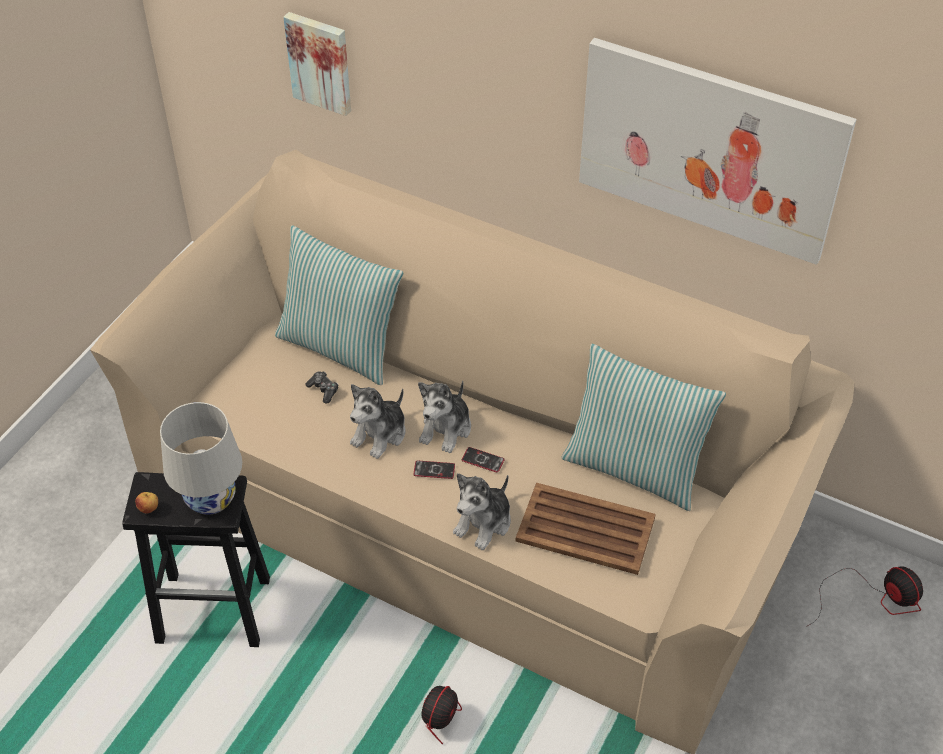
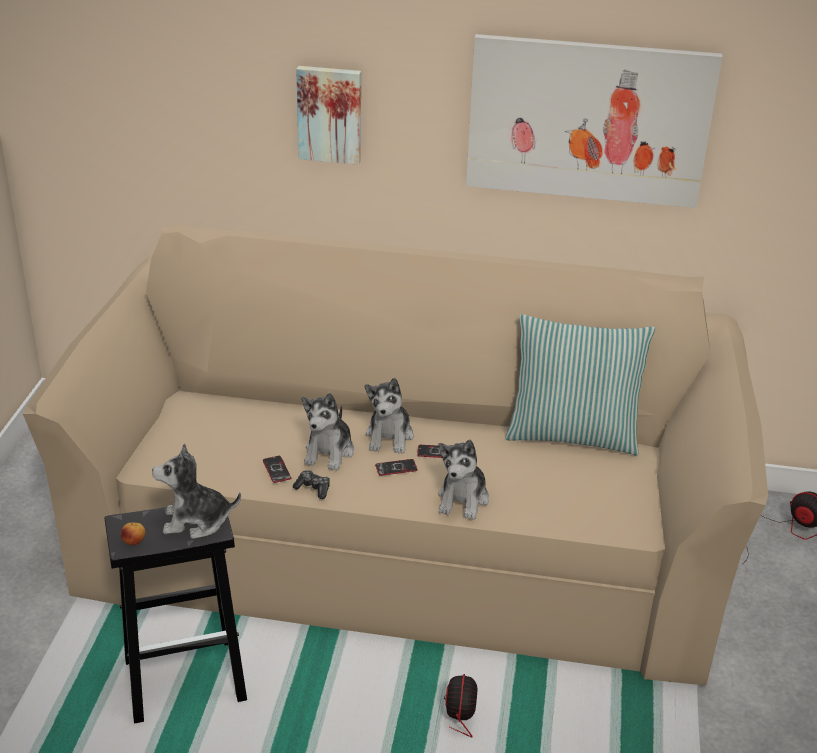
camera: 20 degrees left, 15 degrees down
(211, 499) = (196, 521): white table lamp -> plush toy
(320, 62) = (194, 131): picture -> picture (330, 114)
(322, 444) = (276, 470): none -> phone
(323, 390) = (256, 430): game controller -> game controller (313, 488)
(340, 347) = (255, 397): pillow -> none
(586, 530) = (559, 485): brown tray -> none

